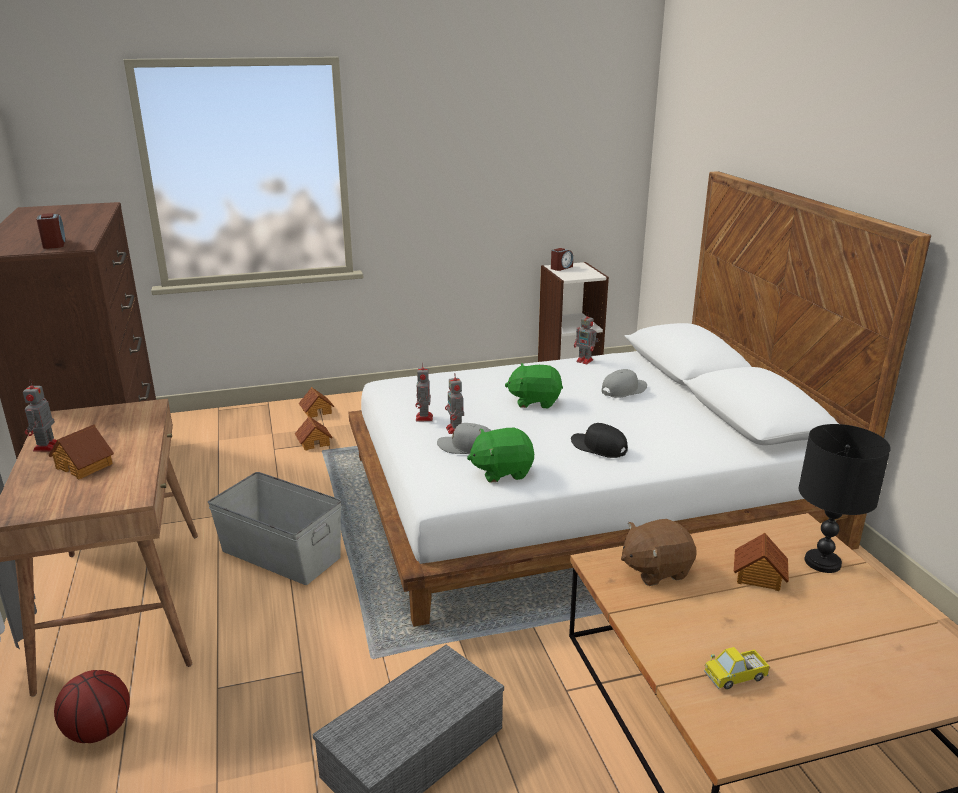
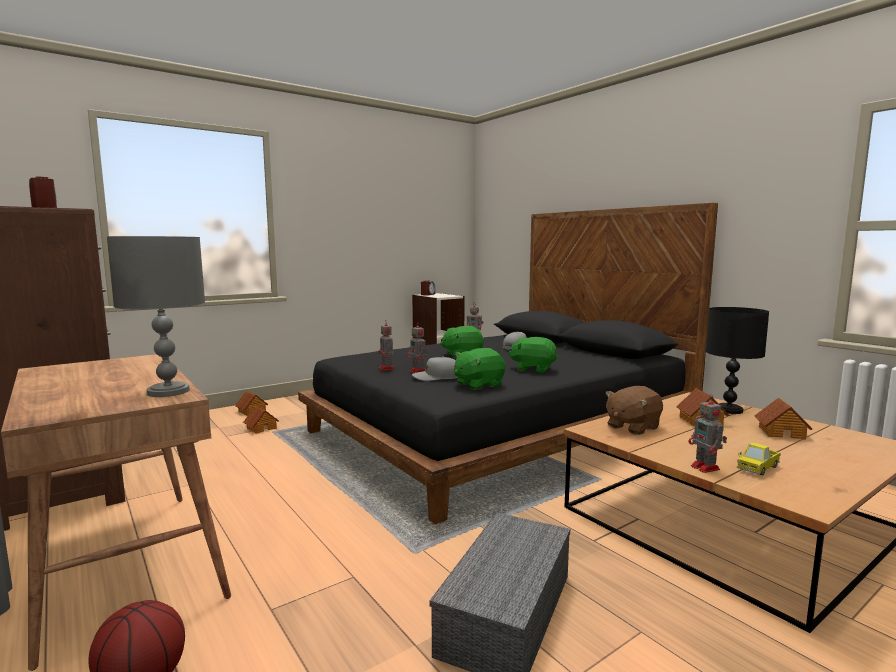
camera: 20 degrees left, 15 degrees down
(46, 448) = (45, 383): toy robot -> toy robot (706, 468)
(85, 465) = (104, 387): toy house -> toy house (781, 432)
(130, 485) = (169, 391): none -> grey table lamp
(281, 553) = (275, 498): grey storage box -> none
(581, 498) = (500, 431): white bed -> black bed
(598, 447) = (533, 369): black cap -> green plush toy

